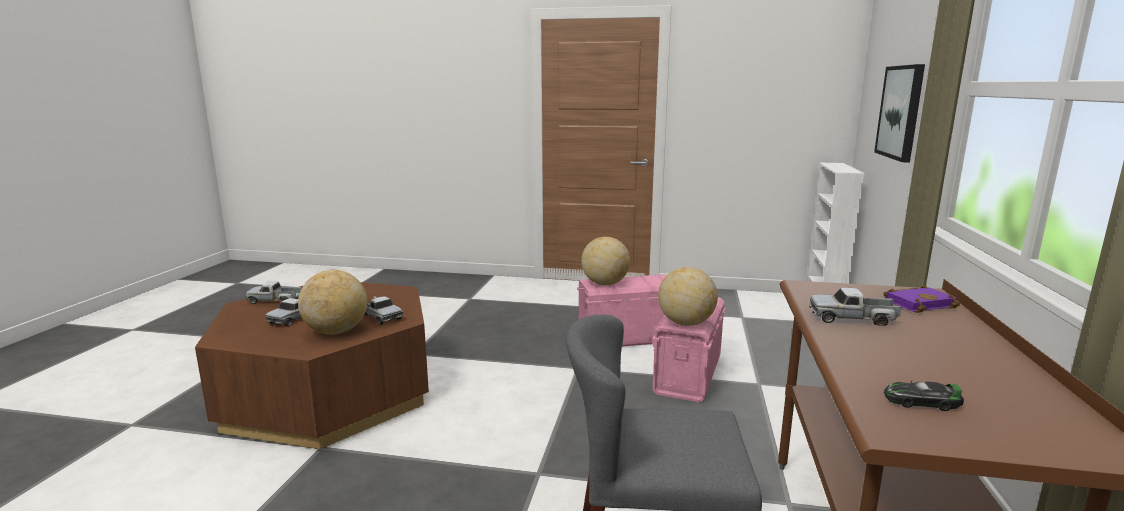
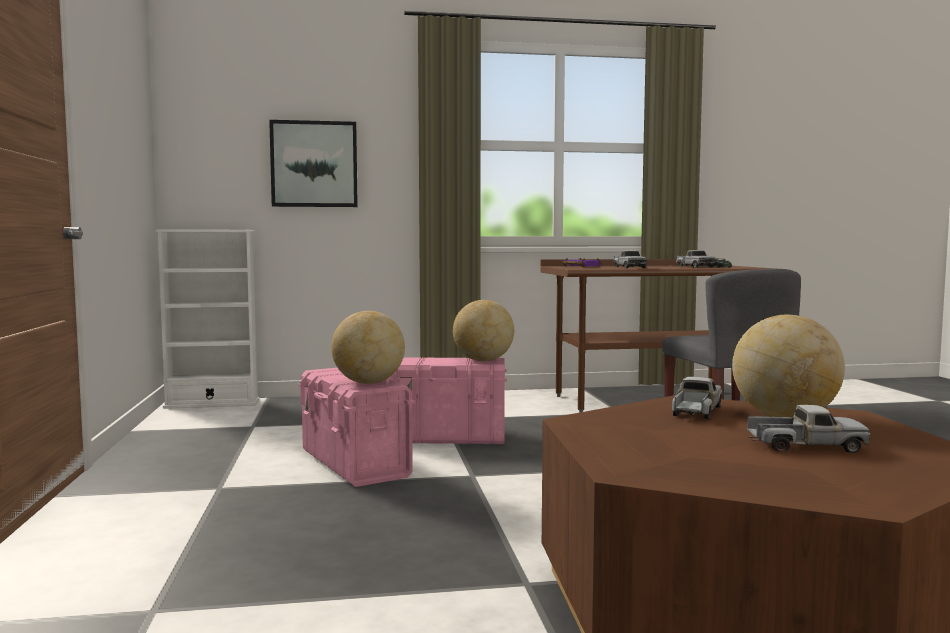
camera: 110 degrees left, 10 degrees down
(275, 300) = (786, 483): toy truck -> toy truck (694, 267)

